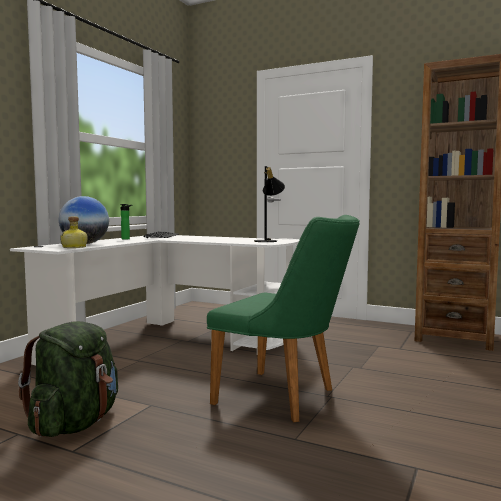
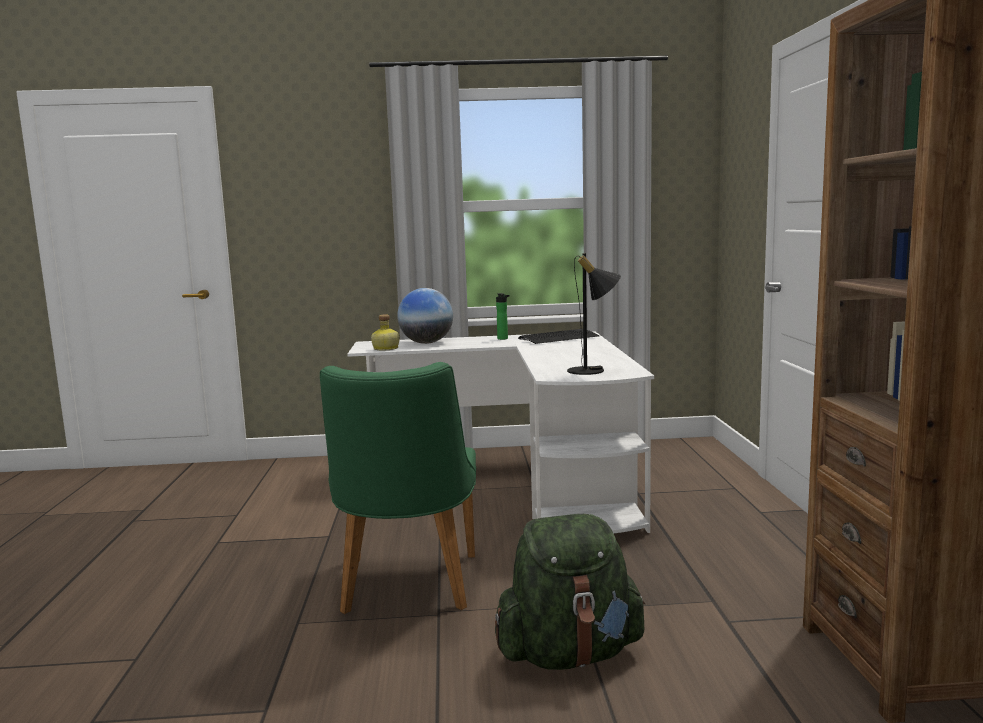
camera: 60 degrees right, 5 degrees up
(75, 424) = (267, 524): green backpack -> green backpack (569, 654)

